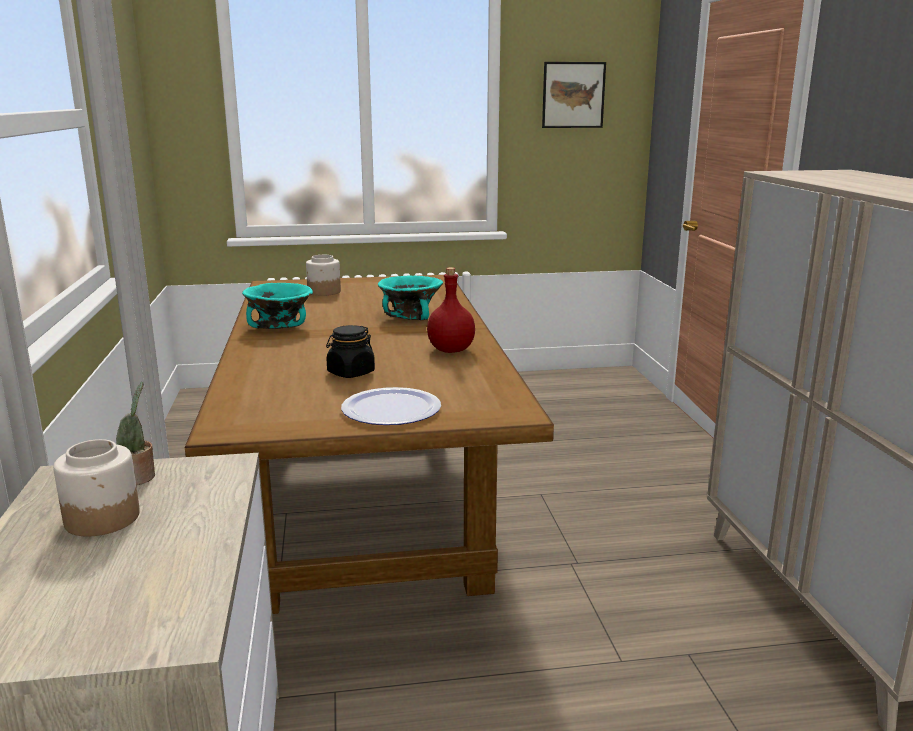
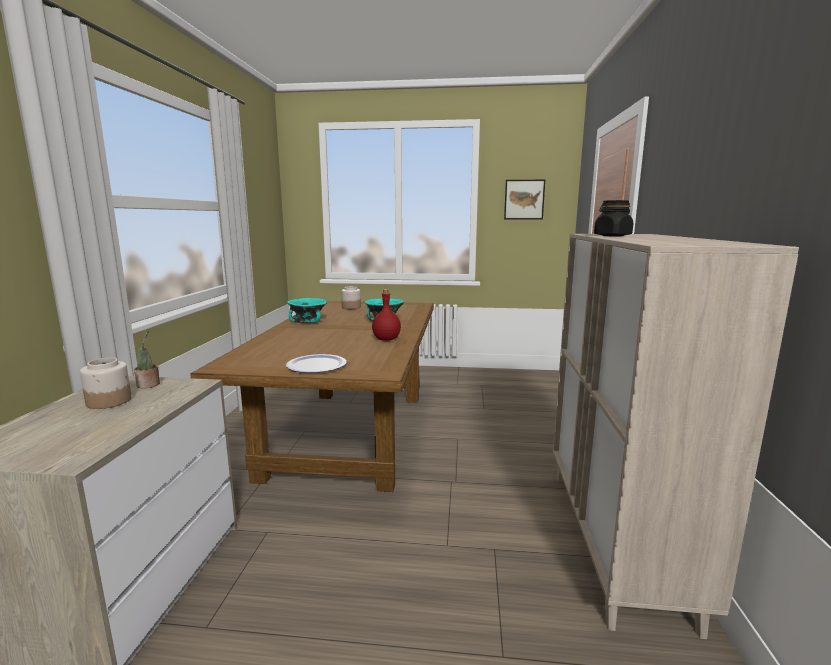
camera: 15 degrees right, 5 degrees down
(350, 373) = (317, 346): black jar -> black jar (612, 236)

